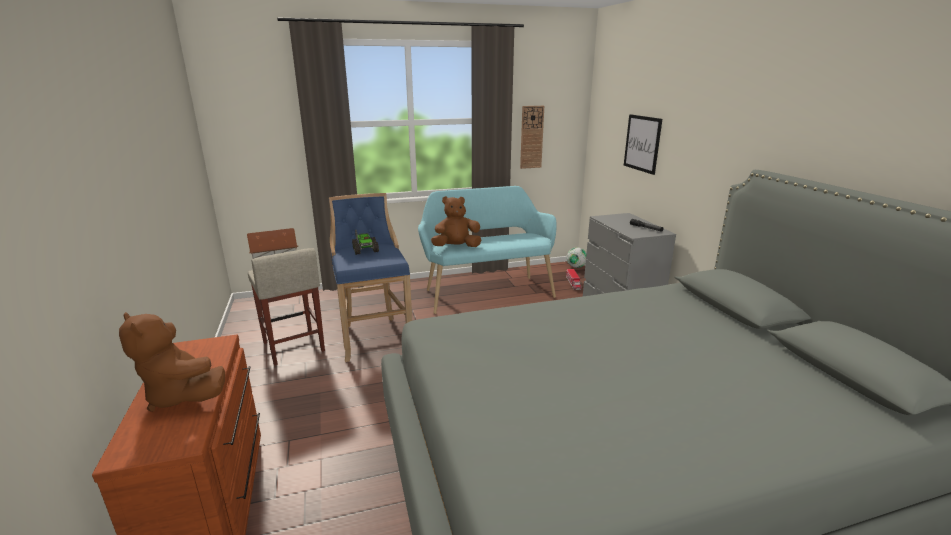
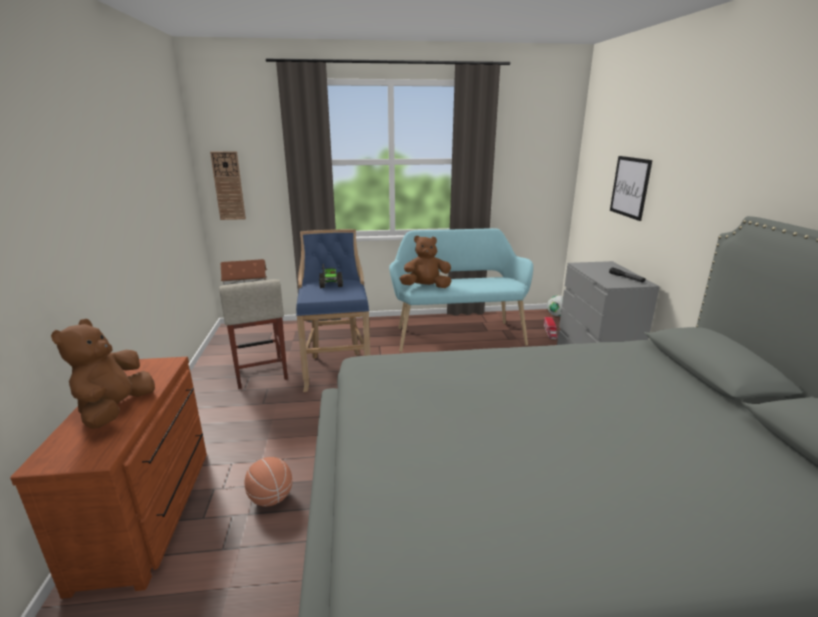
camera: 10 degrees right, 0 degrees up
(182, 396) = (115, 410): brown plush toy -> brown plush toy turned 45 degrees clockwise
(340, 469) = (271, 498): none -> basketball
(531, 137) = (515, 179): wall clock -> wall clock (228, 186)

